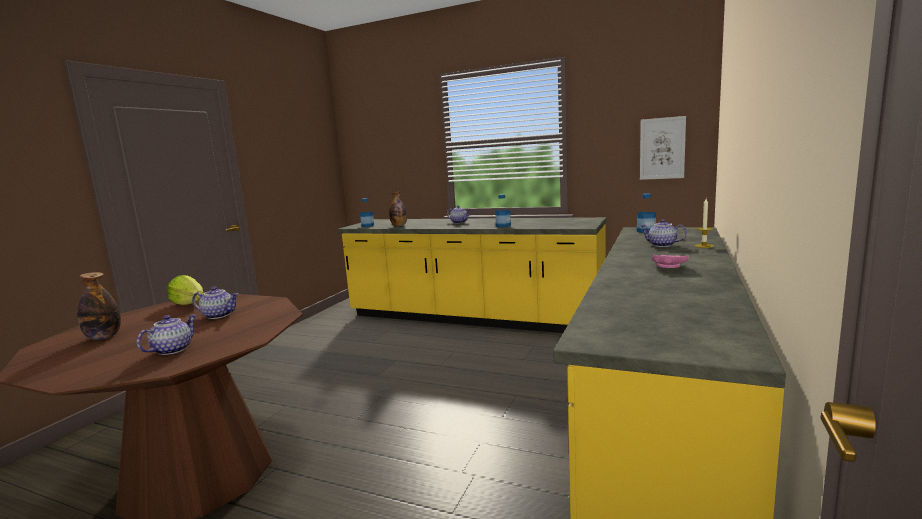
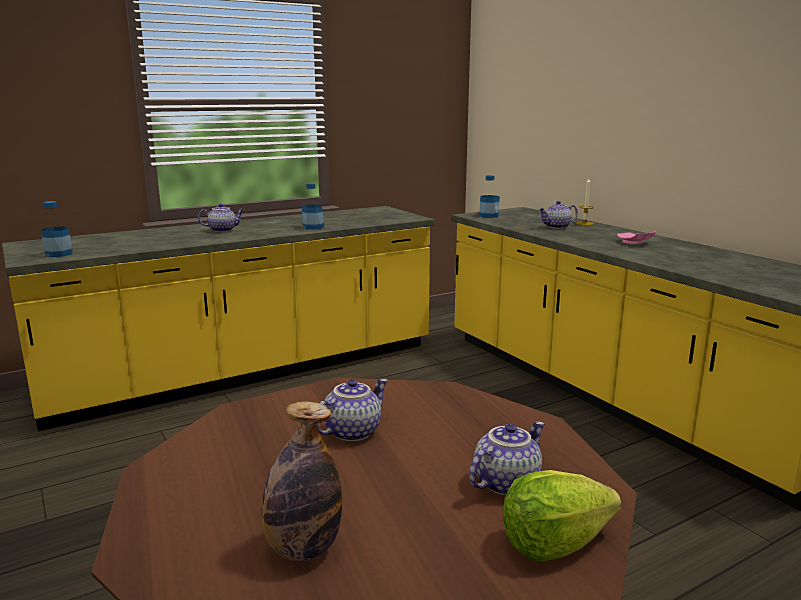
camera: 55 degrees left, 5 degrees up
(172, 350) = (505, 482): teapot -> teapot turned 75 degrees clockwise
(189, 304) = (203, 448): lettuce -> lettuce (554, 543)
(399, 226) = (135, 246): bottle -> none
(662, 148) = (424, 123): picture -> none

